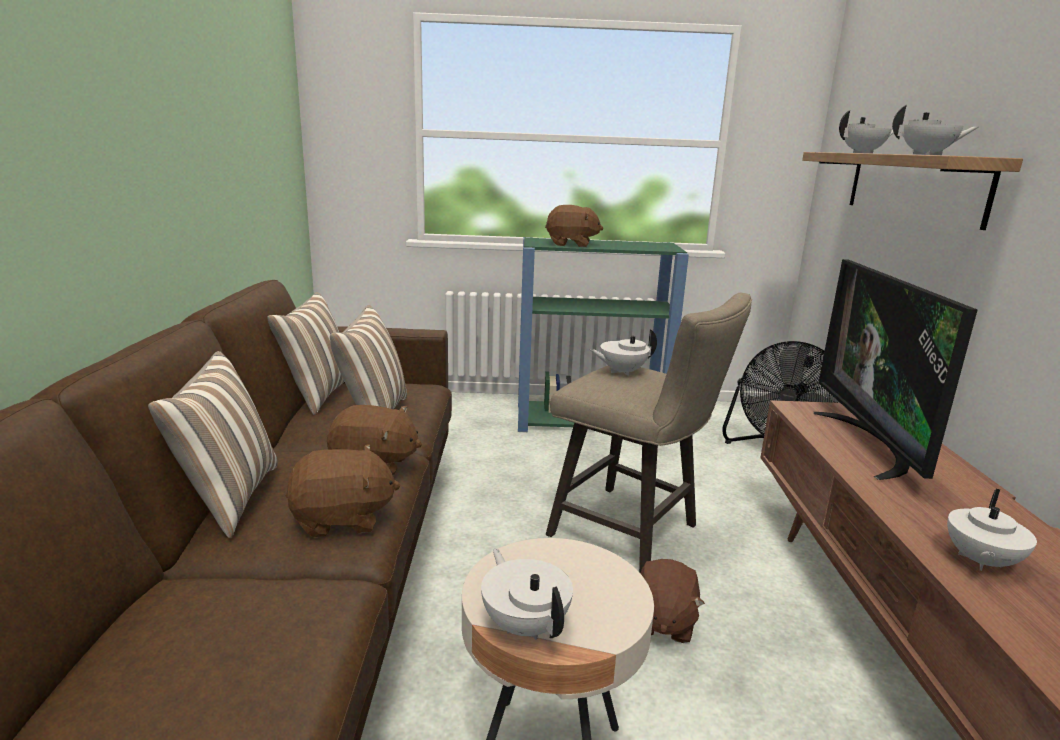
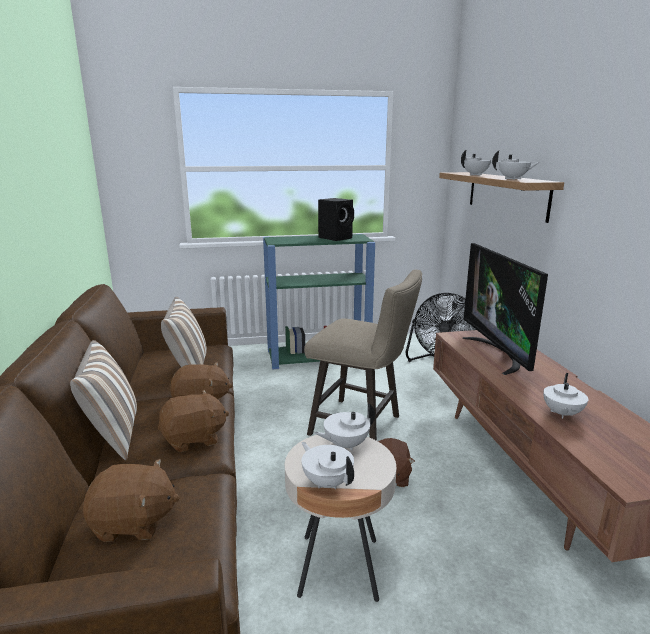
camera: 10 degrees left, 0 degrees up
(317, 395) = (143, 360): pillow -> none
(571, 244) = (298, 240): brown plush toy -> brown plush toy (133, 523)
(621, 371) = (346, 324): white teapot -> white teapot (345, 444)
(630, 245) = (336, 238): none -> black speaker

